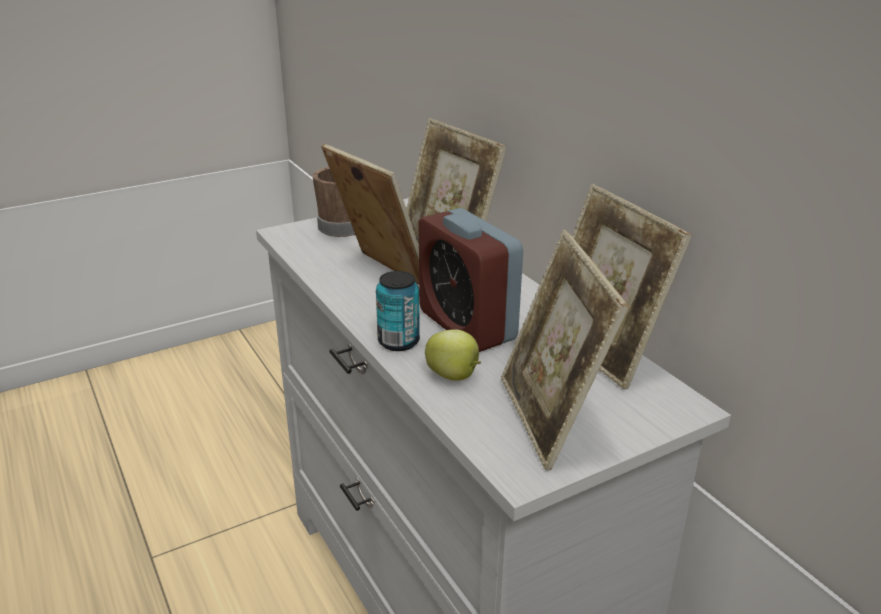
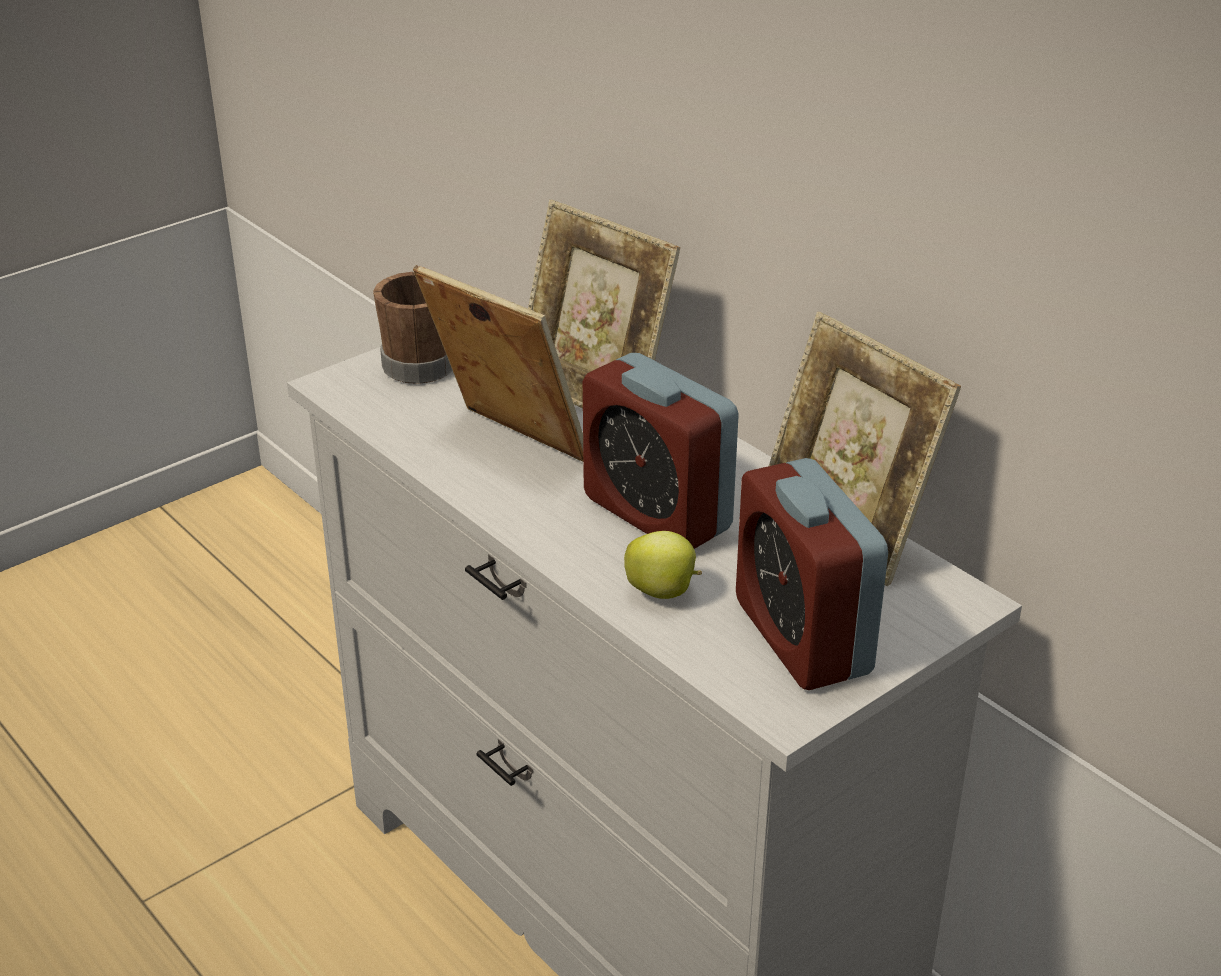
camera: 10 degrees left, 5 degrees up
(398, 342) = (572, 549): can -> none
(550, 419) = (802, 637): picture frame -> alarm clock

